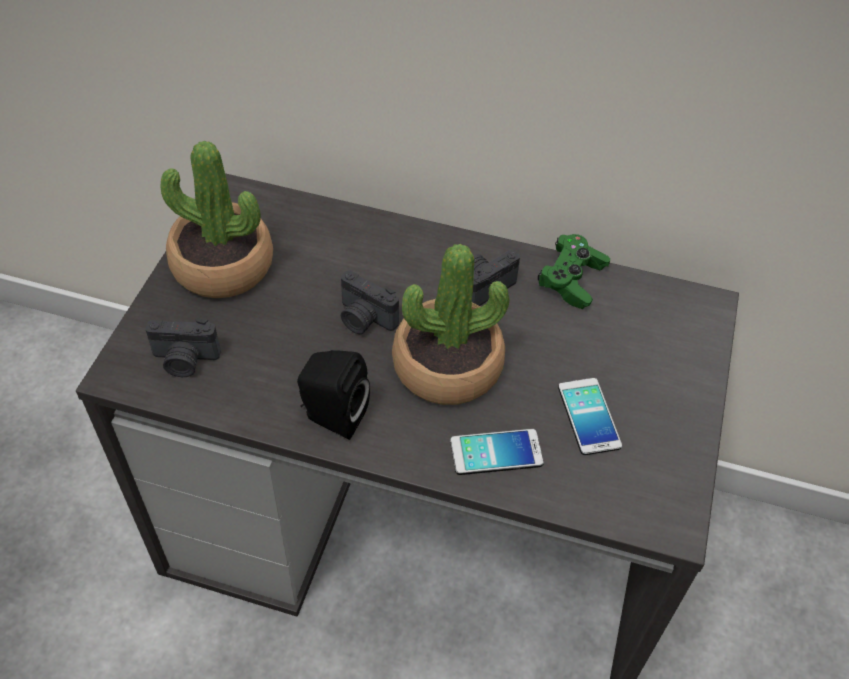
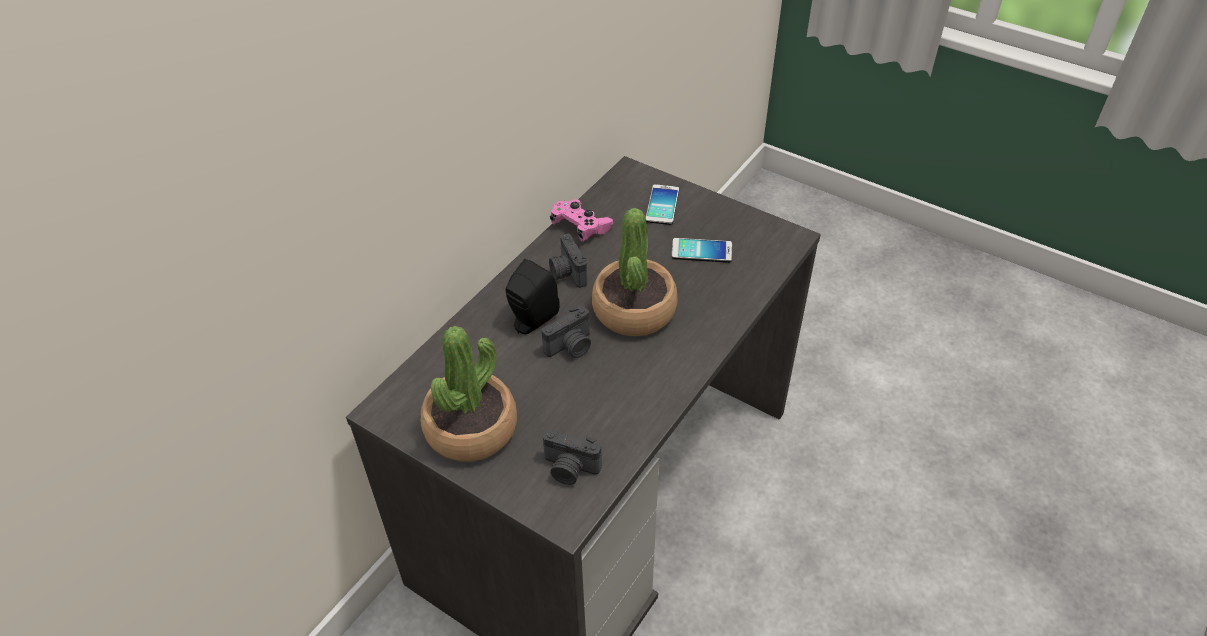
camera: 70 degrees left, 5 degrees down
(185, 360) = (569, 469): camera -> camera turned 90 degrees clockwise
(332, 416) = (658, 383): black speaker -> black speaker (531, 321)
(496, 452) = (716, 302): phone -> phone (662, 205)
(571, 280) = (580, 227): green game controller -> pink game controller

